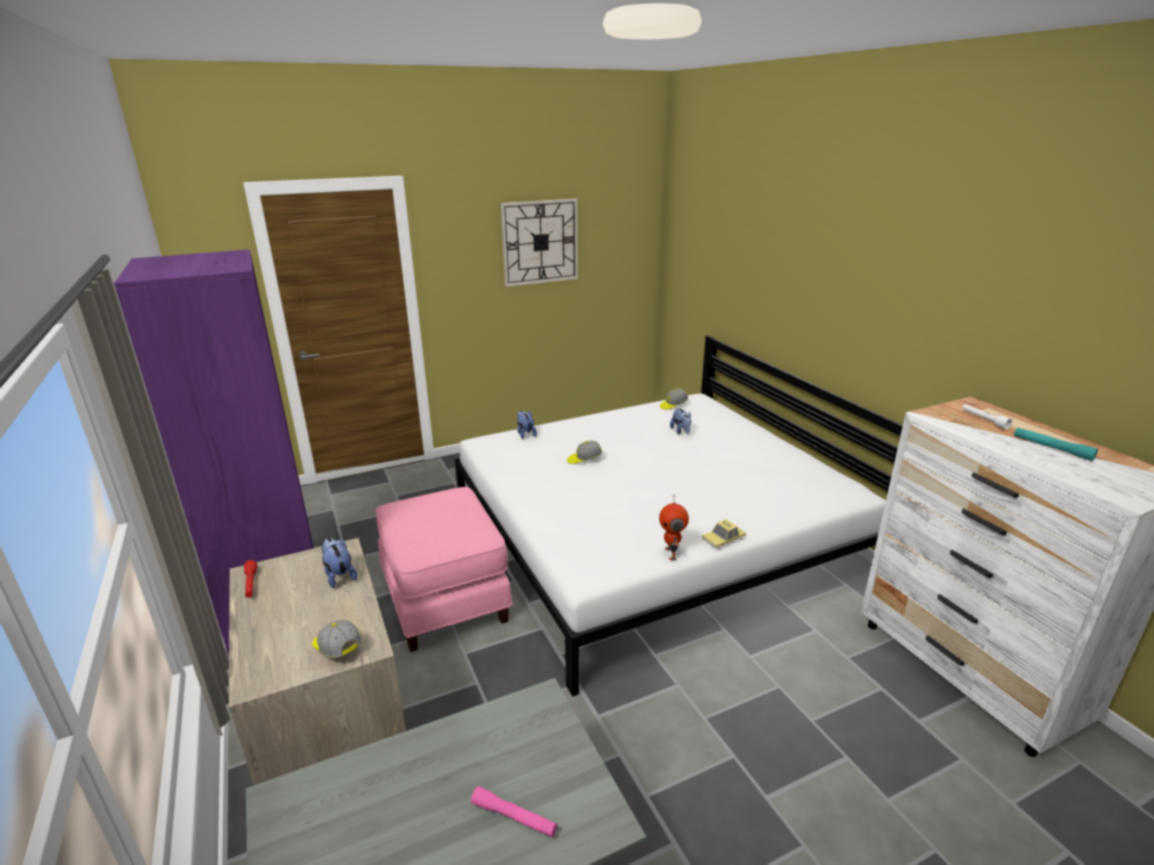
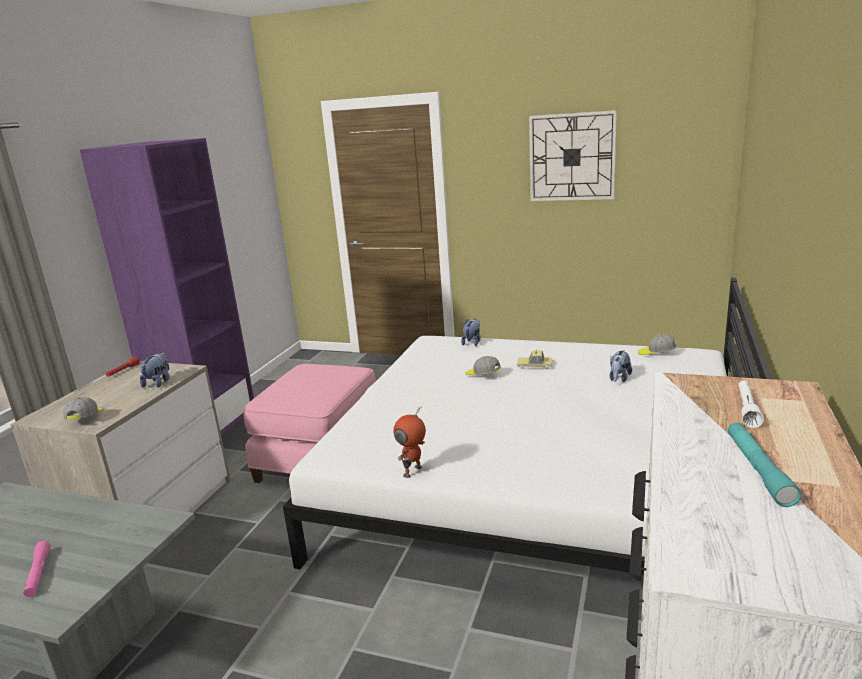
camera: 45 degrees right, 5 degrees down
(723, 539) = (479, 480): toy car -> toy car (534, 365)

